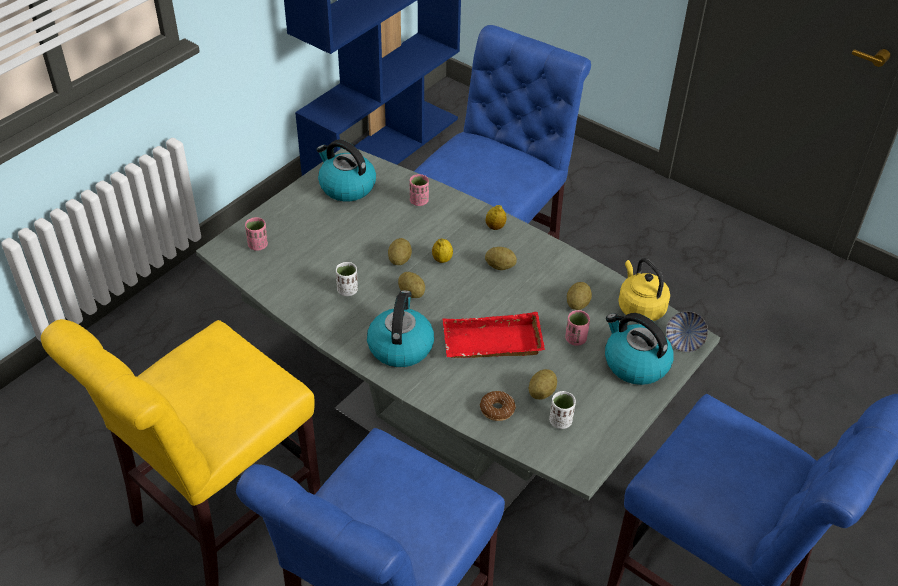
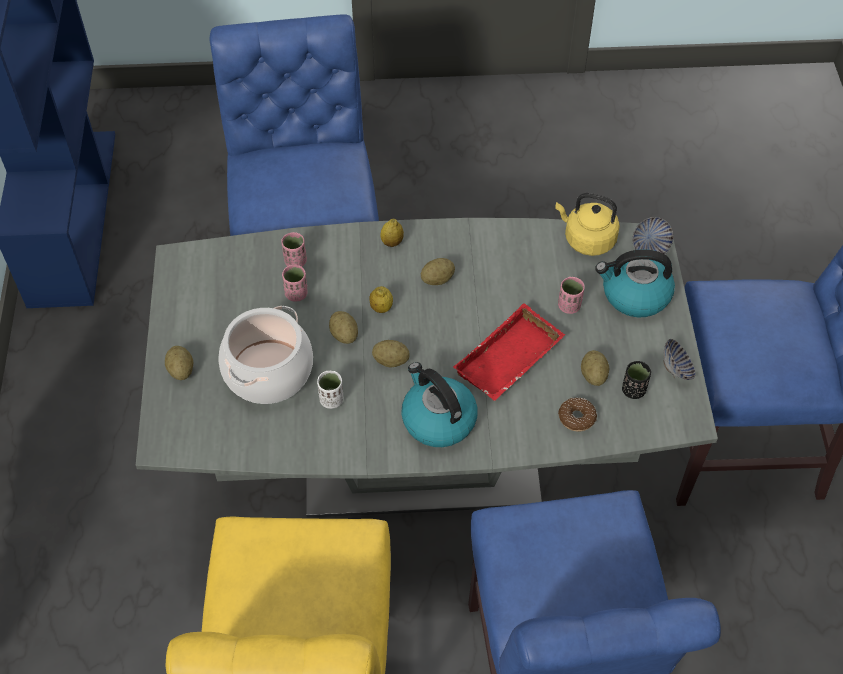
camera: 40 degrees left, 10 degrees up
(258, 245) = (193, 414): pink cup -> pink cup (296, 294)
(328, 251) = (268, 372): none -> cooking pot
(346, 187) = (209, 292): kettle -> none
(560, 421) = (633, 390): white cup -> black cup
(577, 304) = (537, 271): potato -> potato (181, 370)
(611, 430) = (676, 369): none -> bowl

